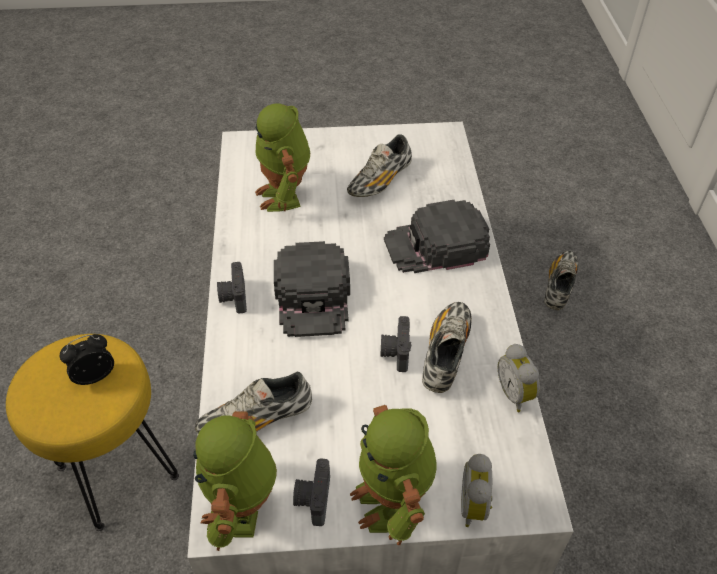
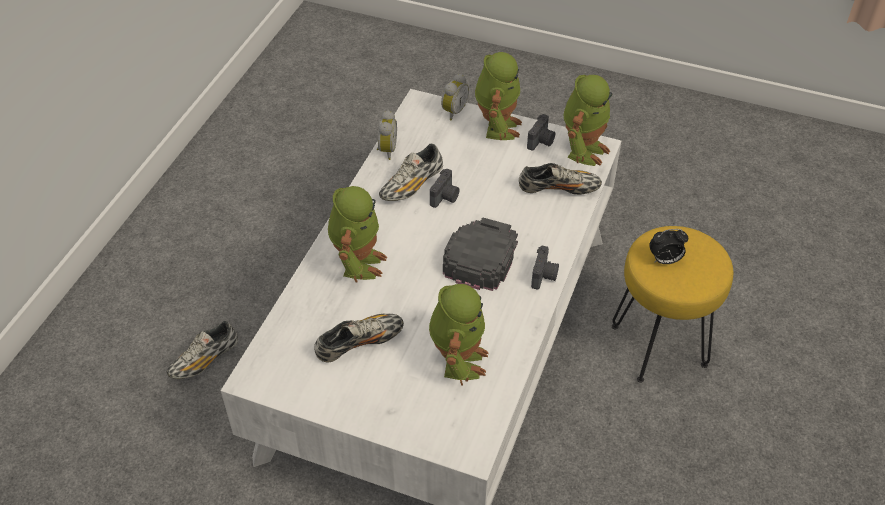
camera: 155 degrees left, 0 degrees up
(436, 245) = (358, 262): black cap -> toy robot

